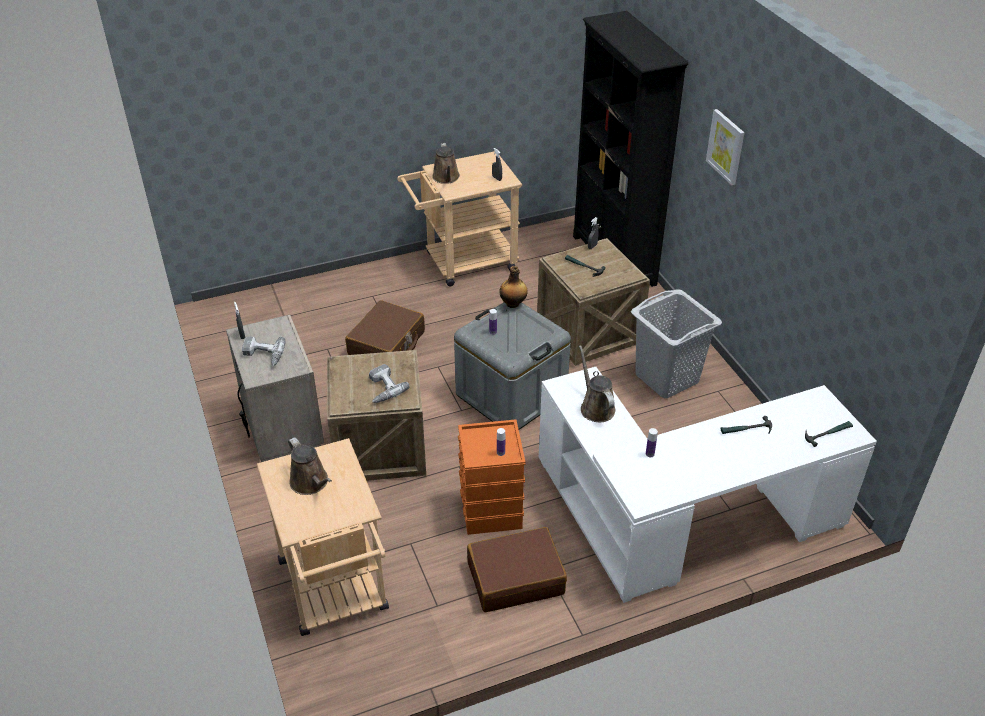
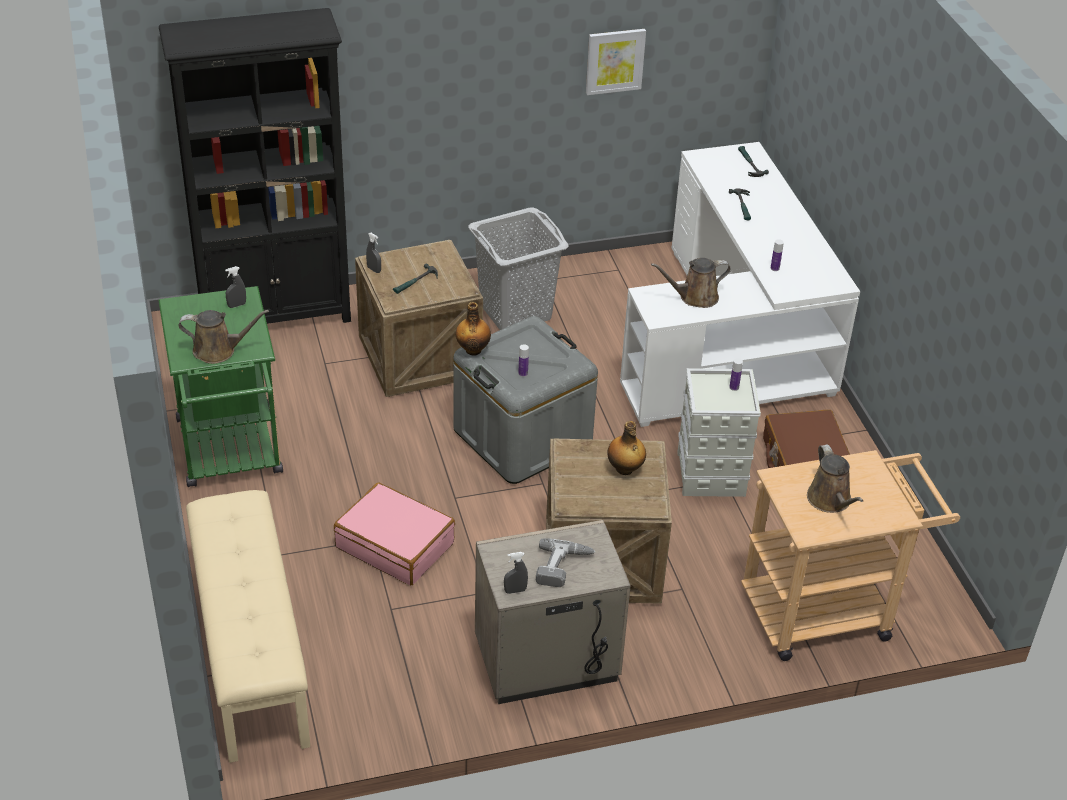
camera: 85 degrees left, 0 degrees up
(289, 296) = (249, 652): none -> beige bench
(311, 483) = (830, 501): brown watering can -> brown watering can turned 105 degrees clockwise
(382, 388) = (625, 469): power drill -> bottle
(387, 344) = (395, 545): brown suitcase -> pink suitcase
(463, 263) = (231, 454): beige cart -> green cart
(490, 511) = (712, 475): orange storage box -> grey storage box
(726, 146) = (428, 54): picture -> picture (615, 61)

